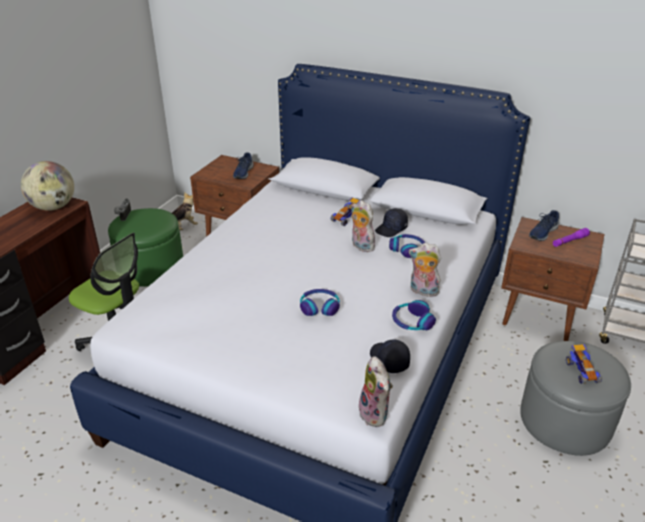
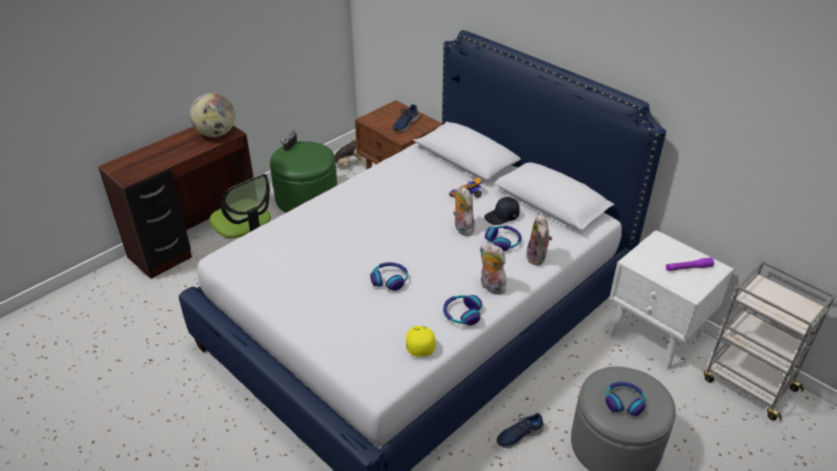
camera: 20 degrees right, 5 degrees up
(376, 414) = (380, 387): plush toy -> plush toy (538, 258)
(388, 360) = (419, 343): black cap -> yellow cap
(540, 316) = (656, 336): brown nightstand -> white nightstand
(542, 232) = (665, 252): blue shoe -> blue shoe (519, 435)
(581, 371) = (624, 402): toy car -> headphones

